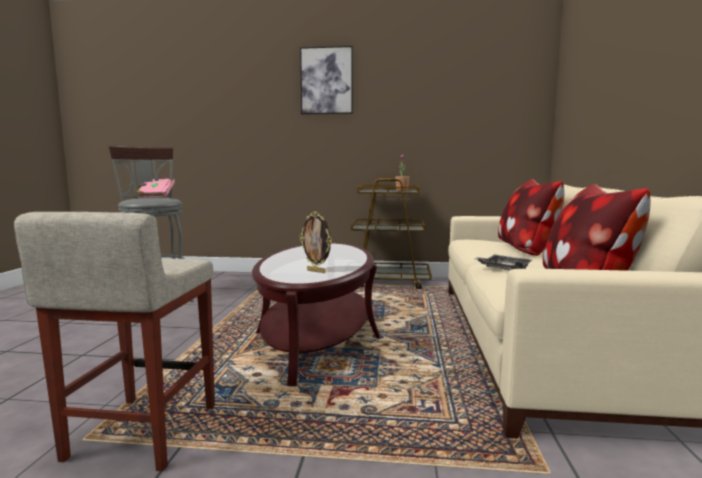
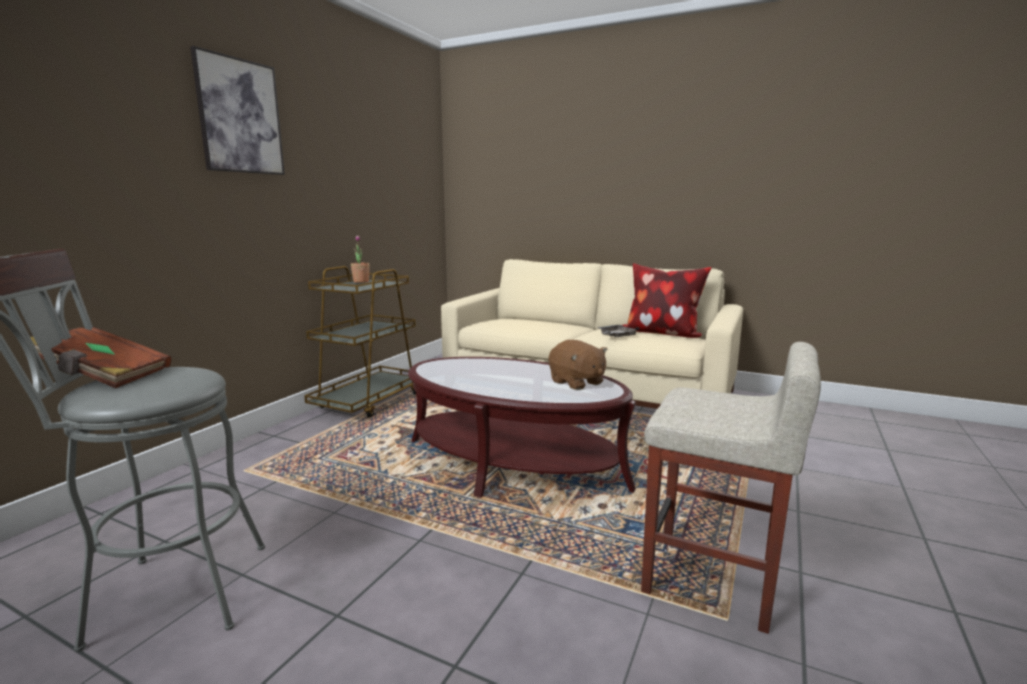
camera: 70 degrees left, 5 degrees up
(156, 197) = (104, 376): pink book -> brown book
(316, 271) = (576, 382): picture frame -> brown plush toy
(527, 249) = (537, 321): pillow -> none

